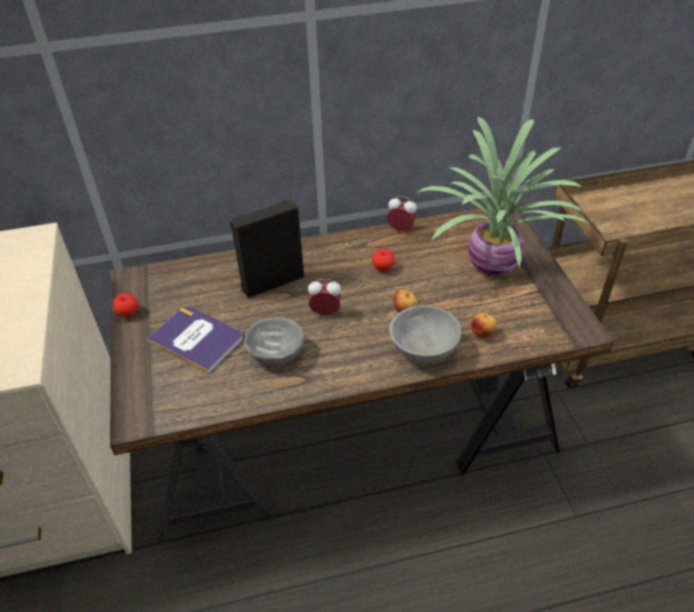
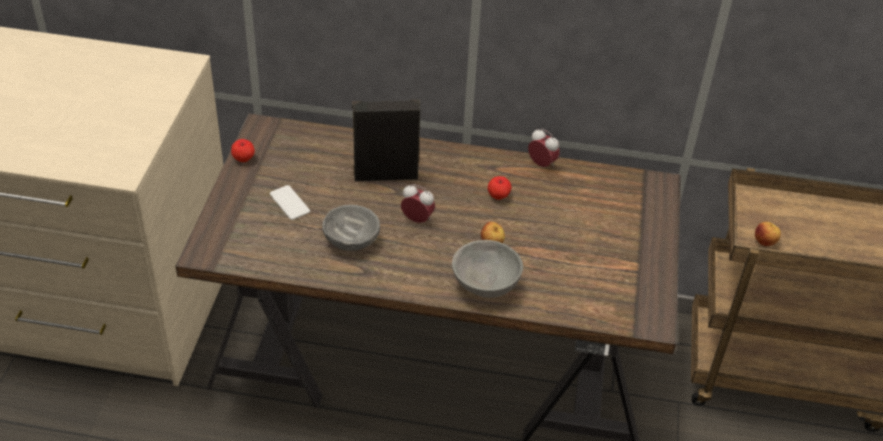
camera: 20 degrees right, 0 degrees up
(196, 339) = (289, 203): book -> phone
(482, 334) = (551, 291): apple -> apple (765, 242)
(494, 263) = (612, 230): potted plant -> none

